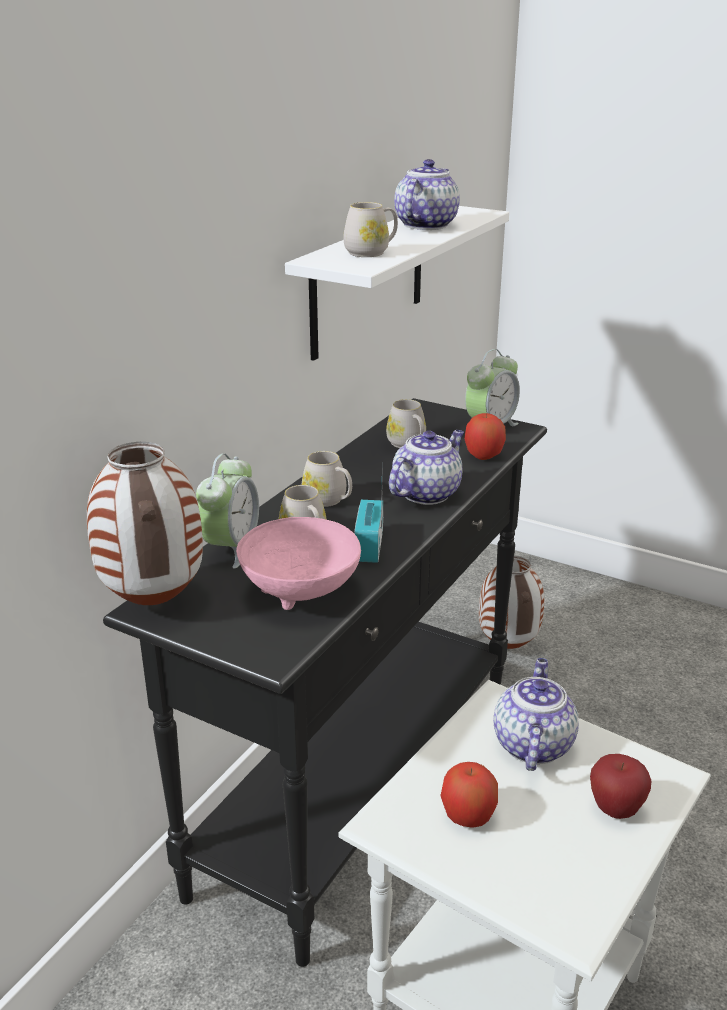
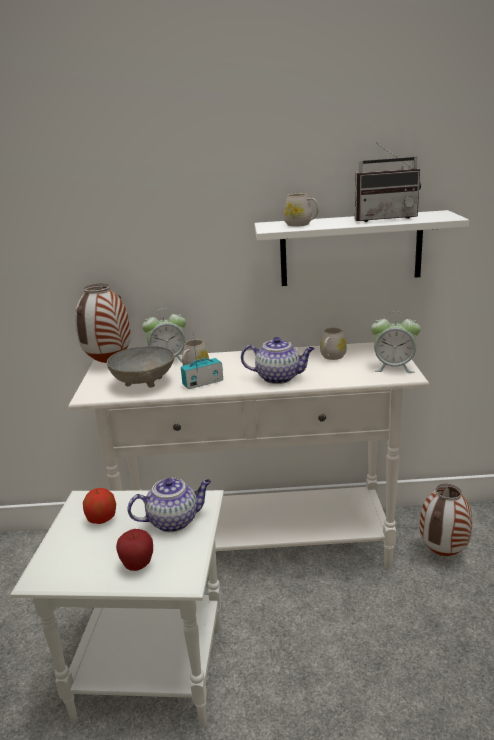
camera: 60 degrees right, 5 degrees down
(300, 594) = (143, 384): pink bowl -> grey bowl
(329, 500) = (238, 362): white mug -> none
(362, 784) = (259, 549): black console table -> white console table
(425, 225) = (384, 218): teapot -> radio
(483, 455) = (350, 377): apple -> none

